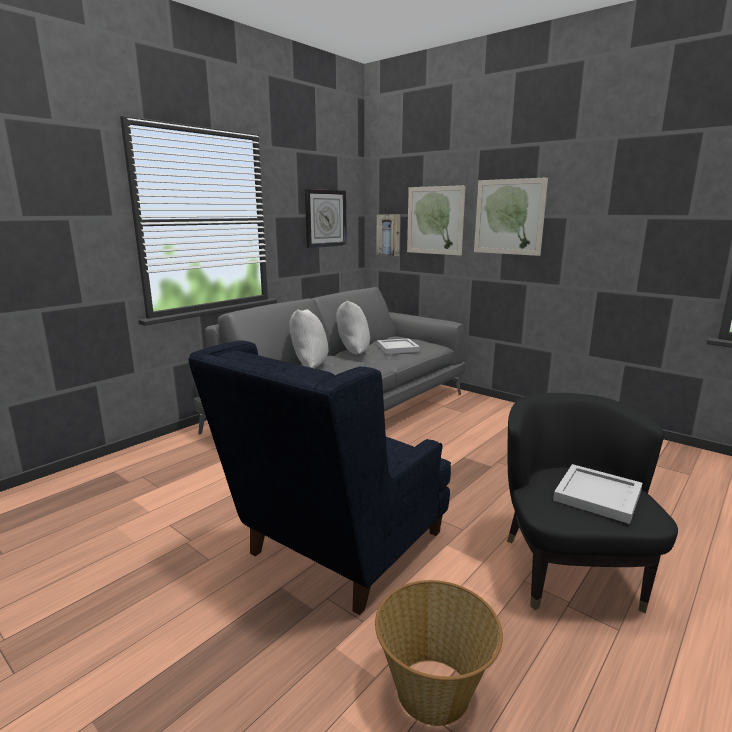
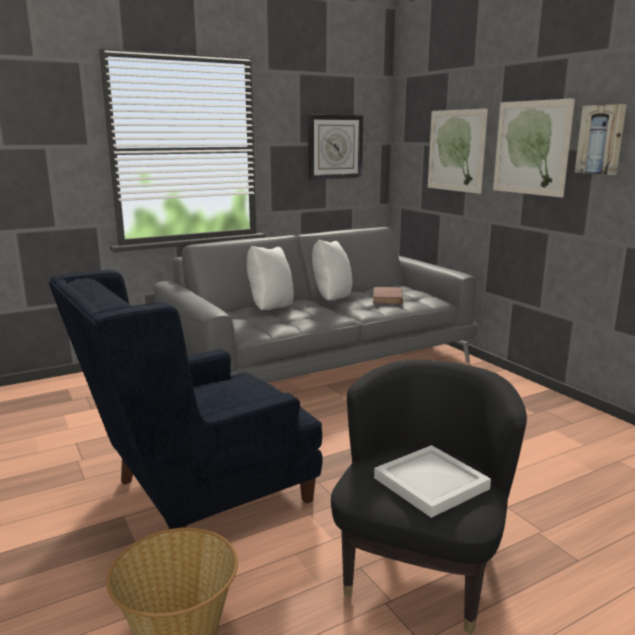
camera: 20 degrees right, 0 degrees up
(389, 235) = (411, 167): picture -> picture (601, 139)
(398, 348) = (387, 298): white tray -> brown book

